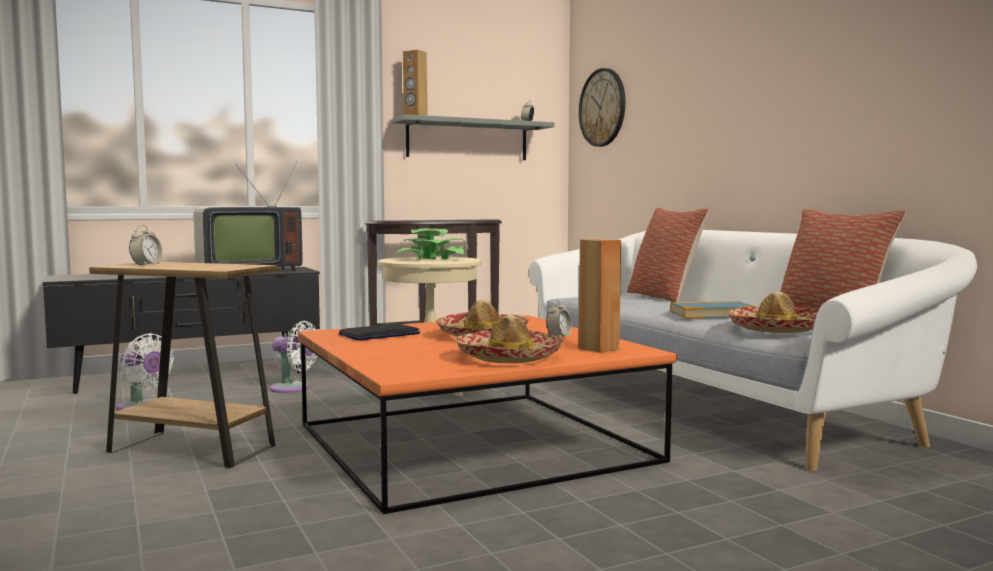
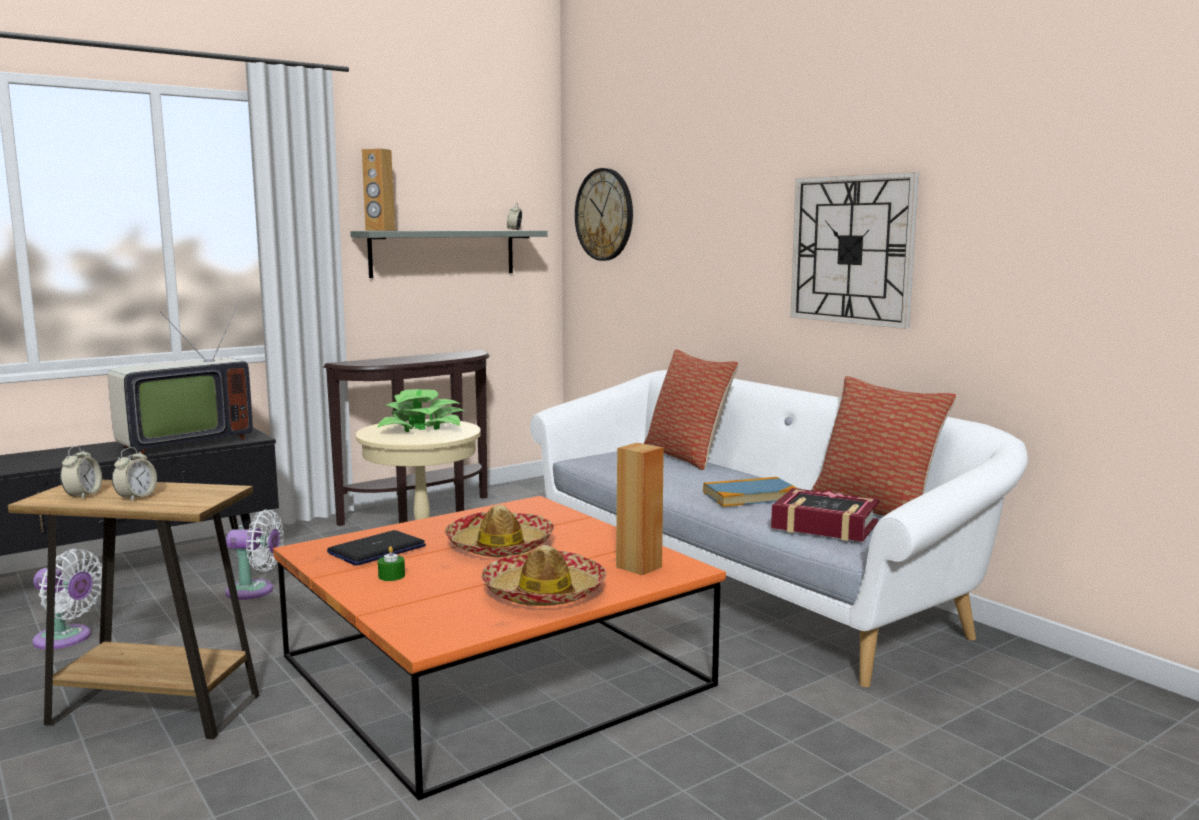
camera: 10 degrees left, 5 degrees up
(385, 346) = (391, 576): none -> green candle
(558, 337) = (588, 545): alarm clock -> alarm clock (136, 497)
(777, 329) = (824, 525): hat -> book
(811, 102) = (852, 250): none -> wall clock

